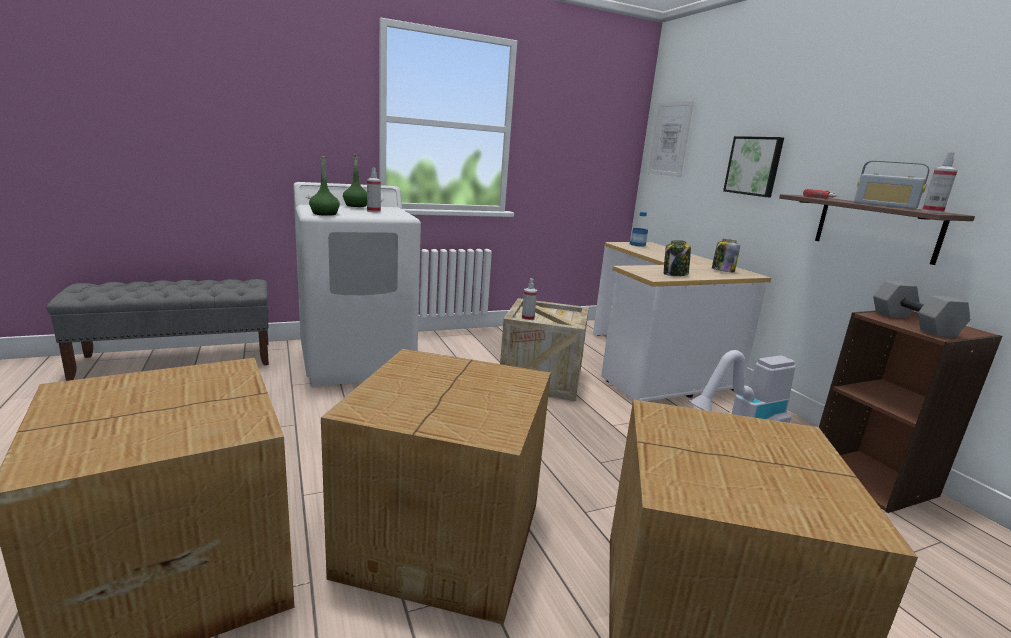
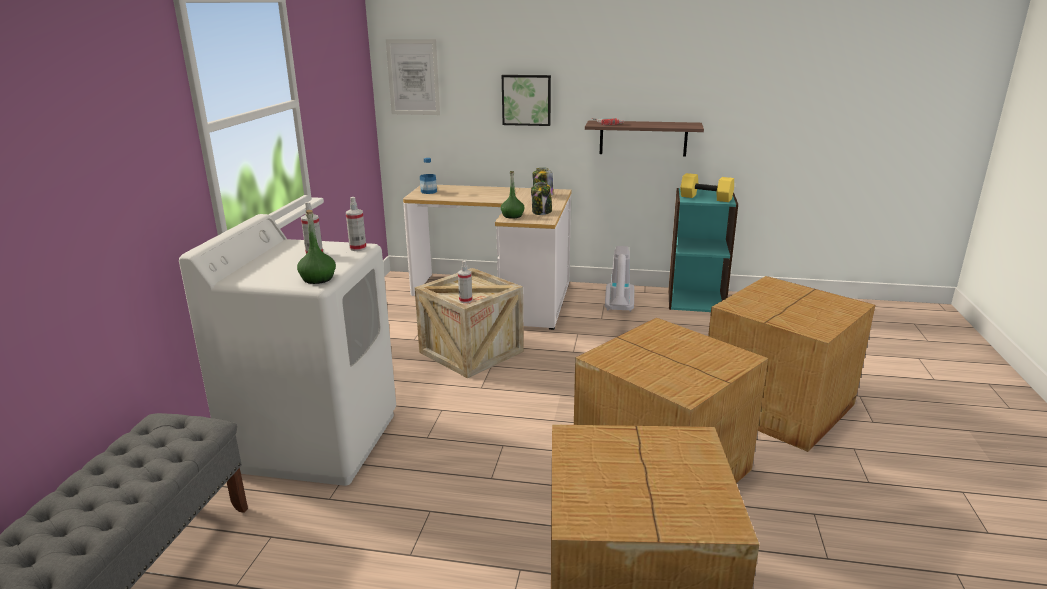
camera: 55 degrees left, 5 degrees up
(356, 206) = (272, 256): green bottle -> green bottle (512, 216)
(872, 479) = (696, 300): brown bookcase -> turquoise bookcase
(884, 205) = (658, 124): radio -> none
(911, 323) = (705, 198): grey dumbbell -> yellow dumbbell
(932, 212) = (692, 126): spray bottle -> spray bottle (358, 248)

